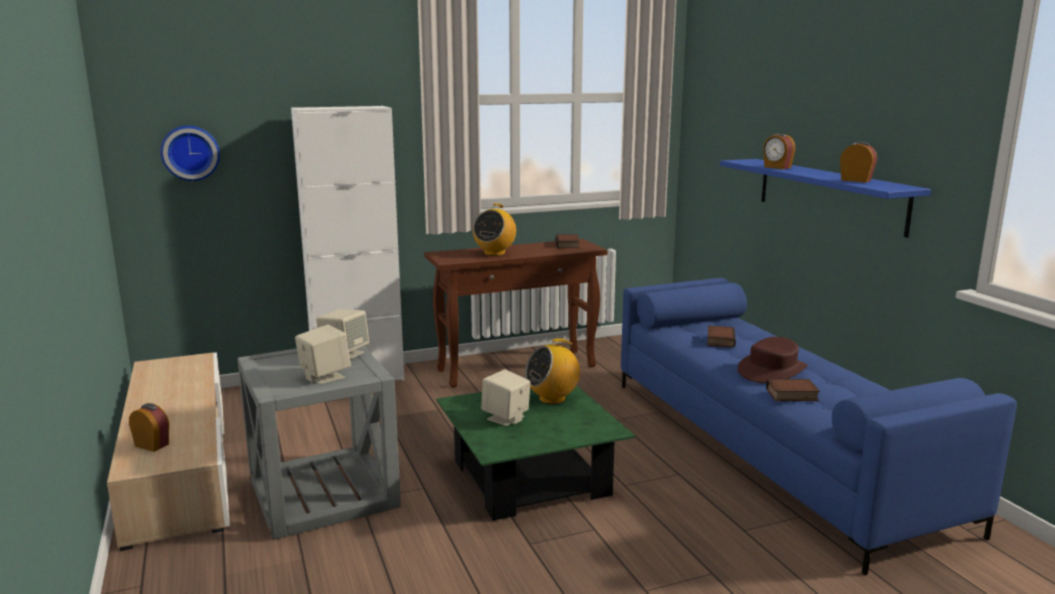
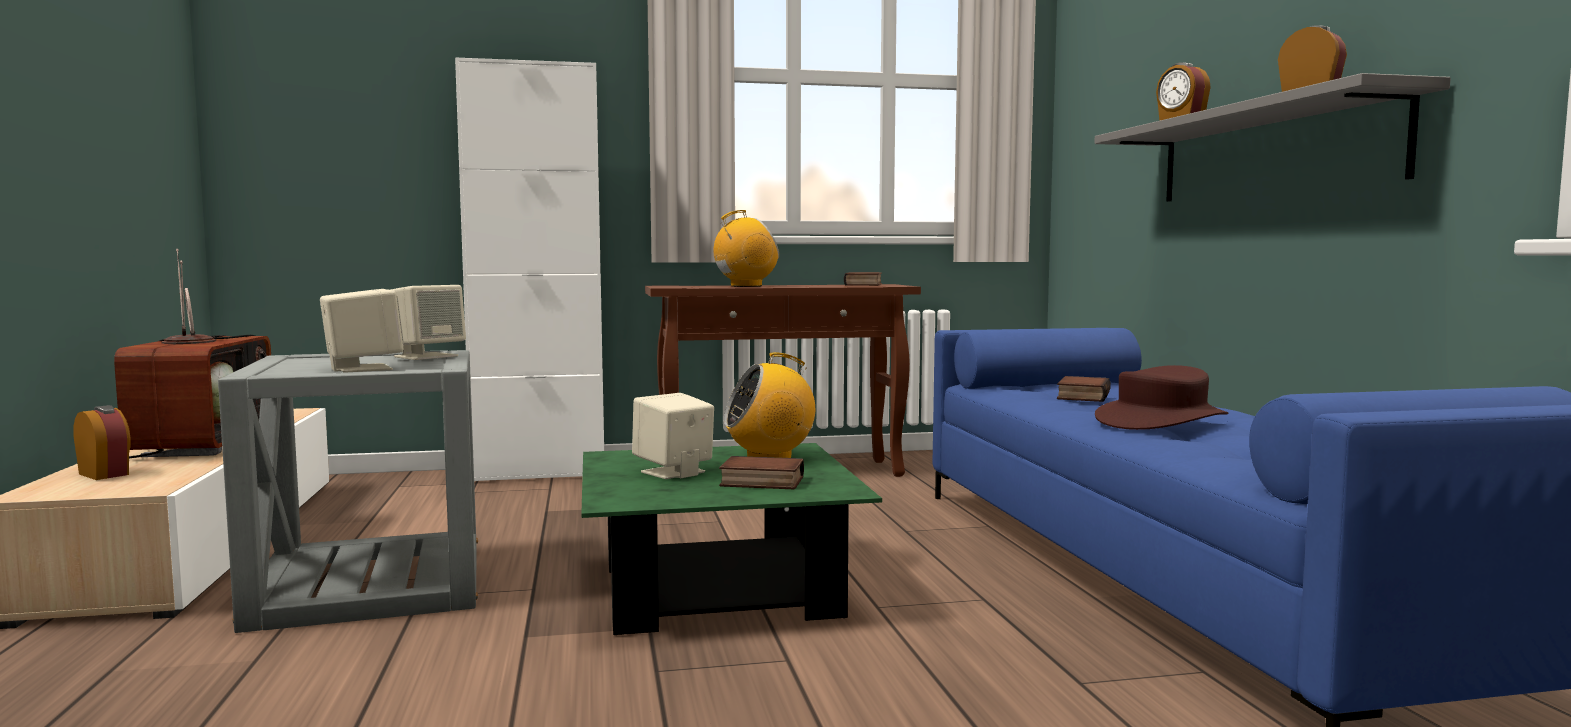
camera: 10 degrees right, 10 degrees down
(178, 406) = (200, 445): none -> television
(190, 152) = (321, 126): wall clock -> none
(494, 253) = (745, 286): radio -> radio turned 150 degrees counterclockwise
(791, 395) = (1186, 442): book -> book (760, 482)
(829, 194) = (1271, 152): blue shelf -> grey shelf

